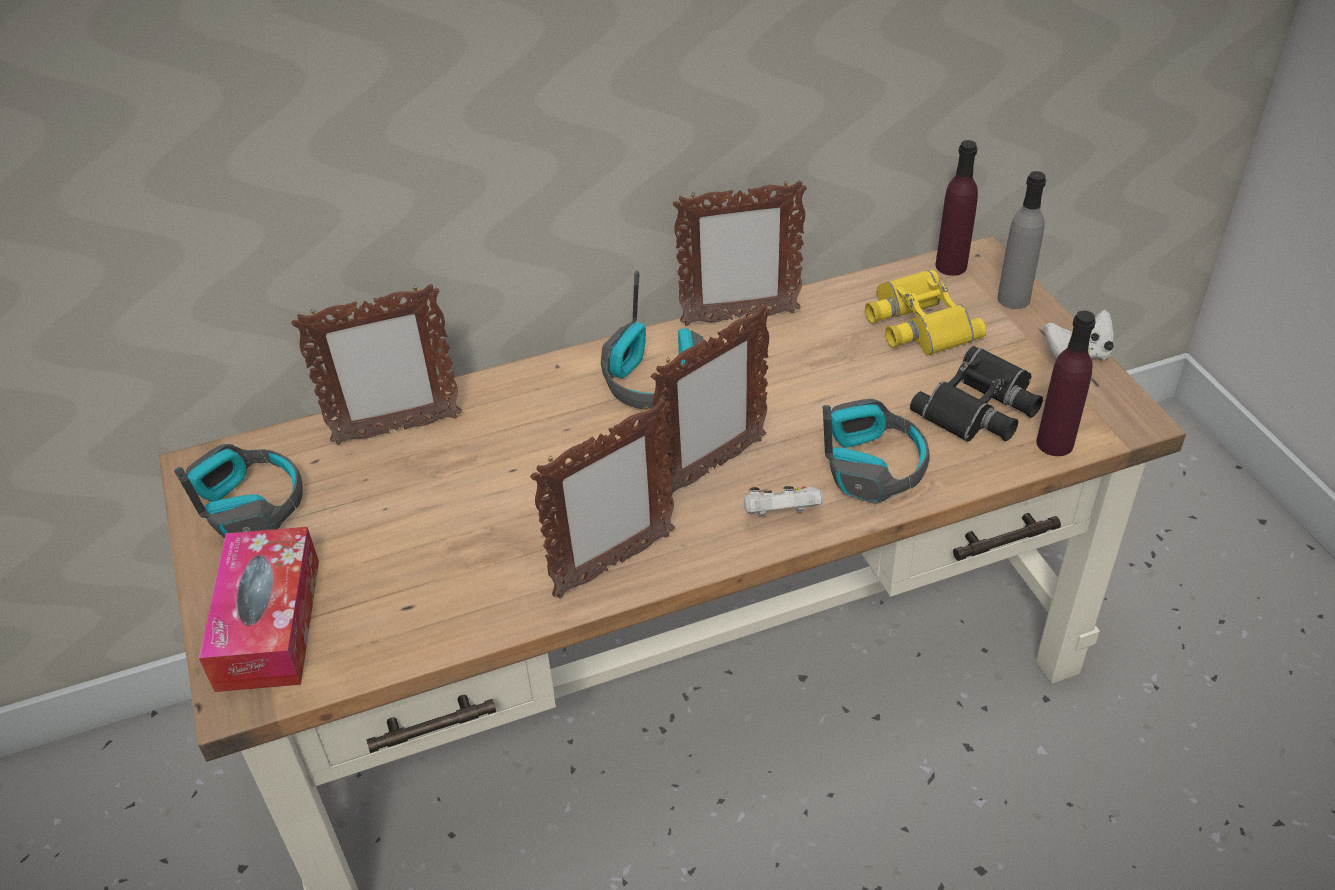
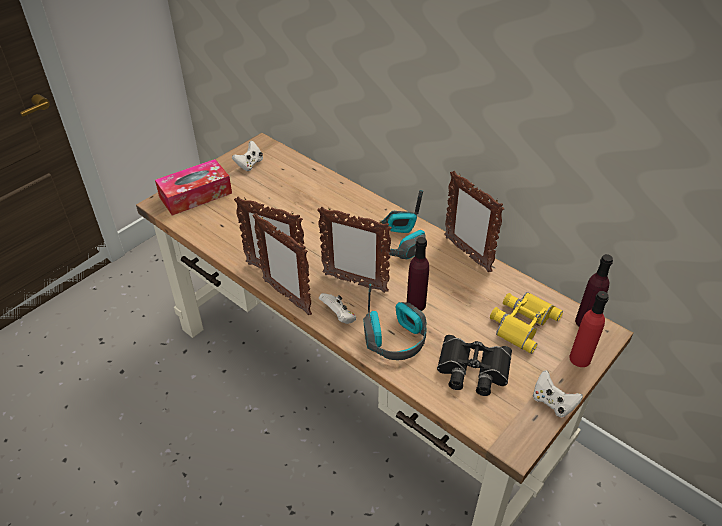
camera: 60 degrees right, 0 degrees up
(250, 505) = (249, 164): headphones -> white game controller
(396, 430) = (313, 181): picture frame -> picture frame (286, 297)
(1013, 299) = (580, 358): grey bottle -> red bottle
(1055, 443) = (466, 411): purple bottle -> purple bottle (416, 304)

